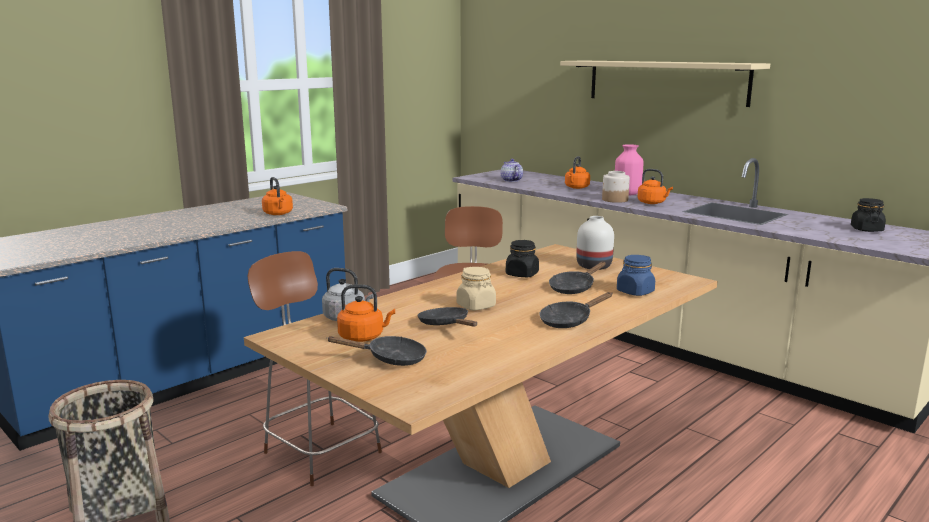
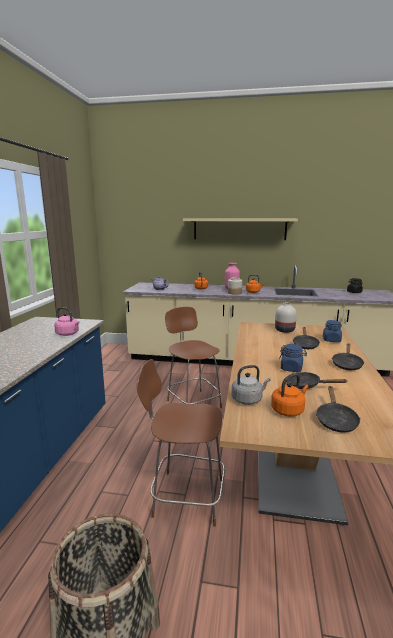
camera: 35 degrees left, 0 degrees up
(278, 214) = (68, 334): orange kettle -> pink kettle
(390, 359) = (335, 420): black frying pan -> black frying pan turned 135 degrees clockwise
(476, 306) = (291, 368): beige jar -> blue jar
(522, 274) = (266, 343): black jar -> none

